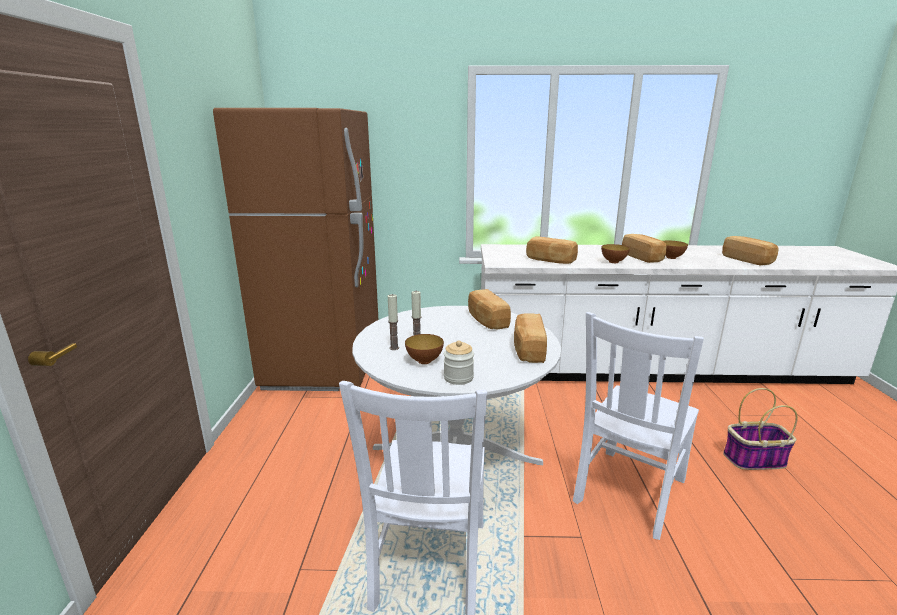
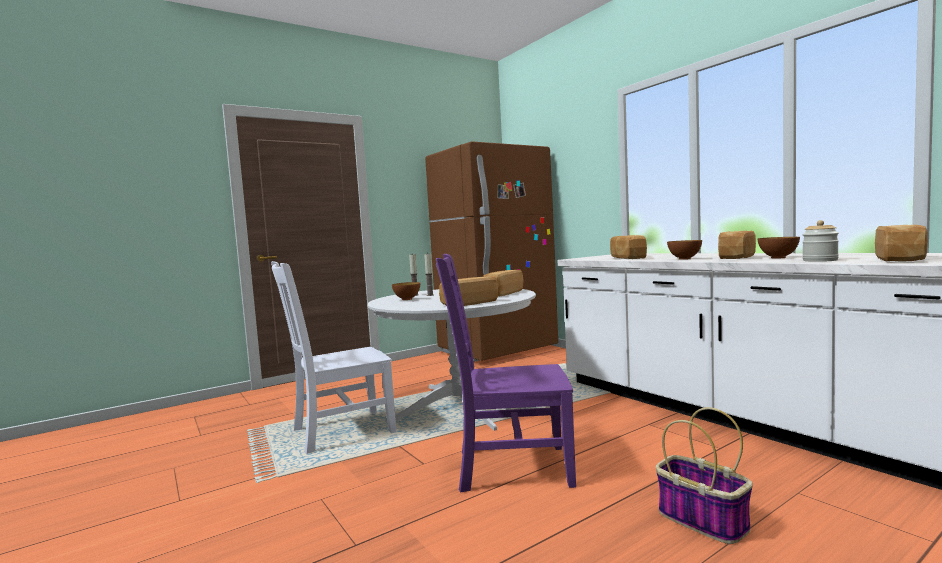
camera: 55 degrees right, 15 degrees down
(458, 378) = (395, 304): jar -> jar (820, 260)
(628, 493) = (509, 467): white chair -> purple chair

